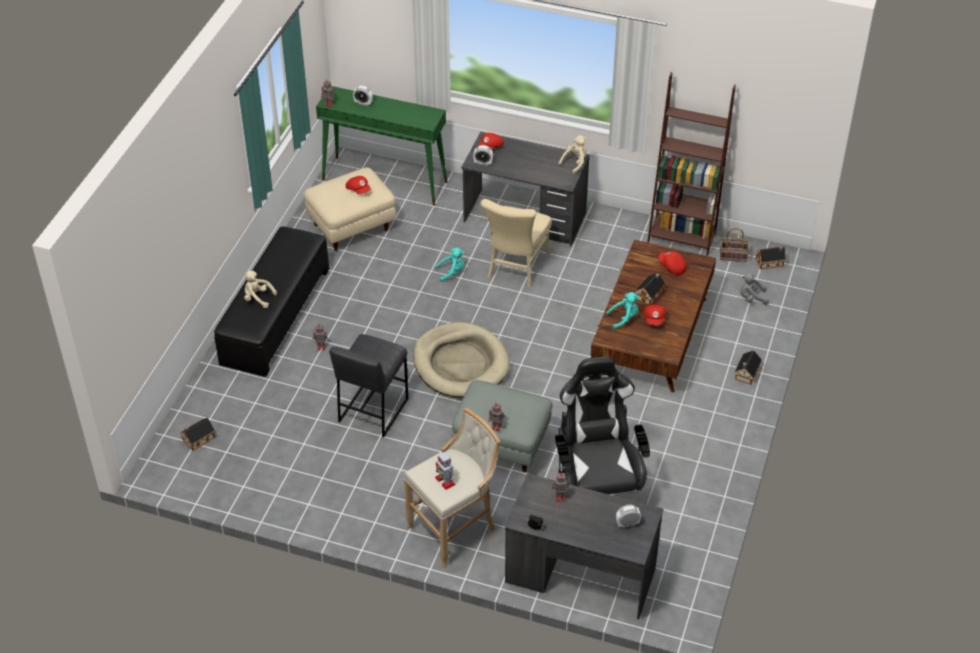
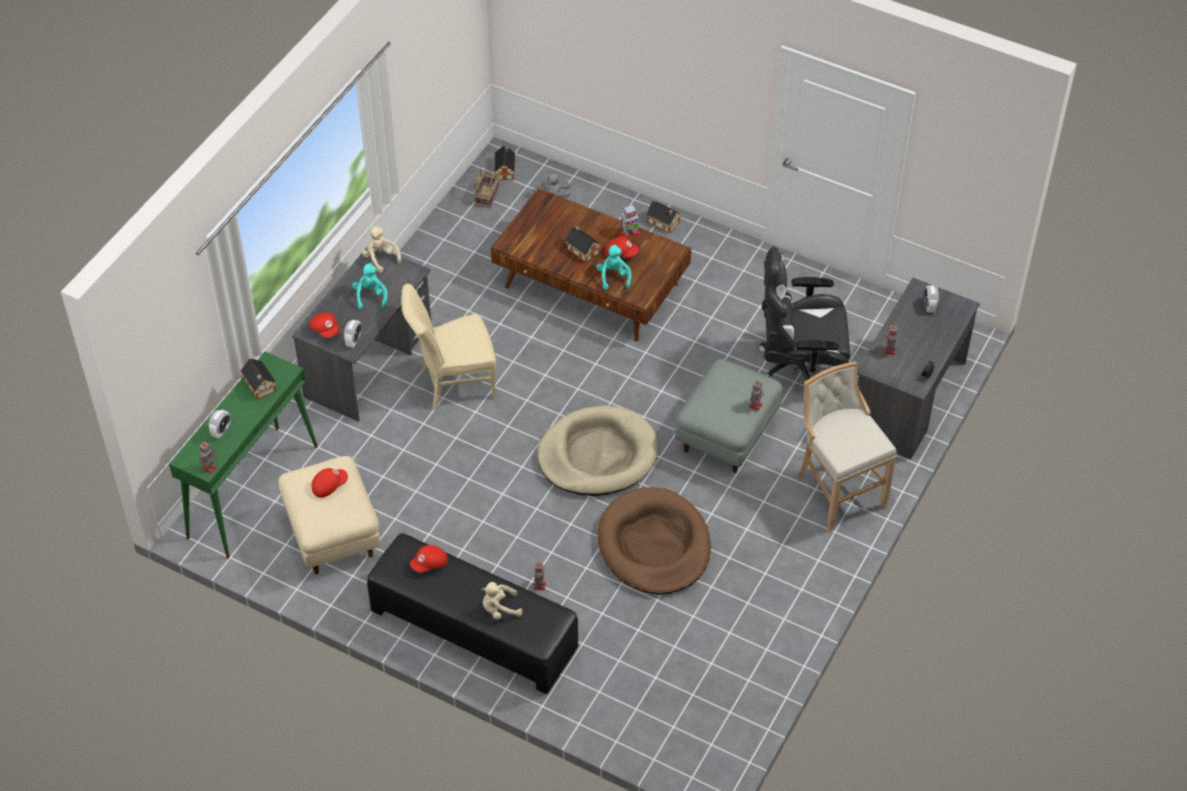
camera: 80 degrees left, 5 degrees up
(197, 439) = (667, 723): toy house -> toy house (260, 386)
(258, 298) = (500, 609): beige plush toy -> beige plush toy turned 45 degrees clockwise
(372, 411) = (654, 545): grey stool -> brown dog bed
(444, 481) = (856, 440): toy robot -> toy robot (629, 234)
(452, 272) = (444, 444): turquoise plush toy -> turquoise plush toy (371, 296)
(515, 268) = (453, 384): beige chair -> beige chair turned 135 degrees clockwise
(672, 267) = (543, 225): red cap -> red cap (430, 564)
(681, 237) = (444, 232): brown bookcase -> none

